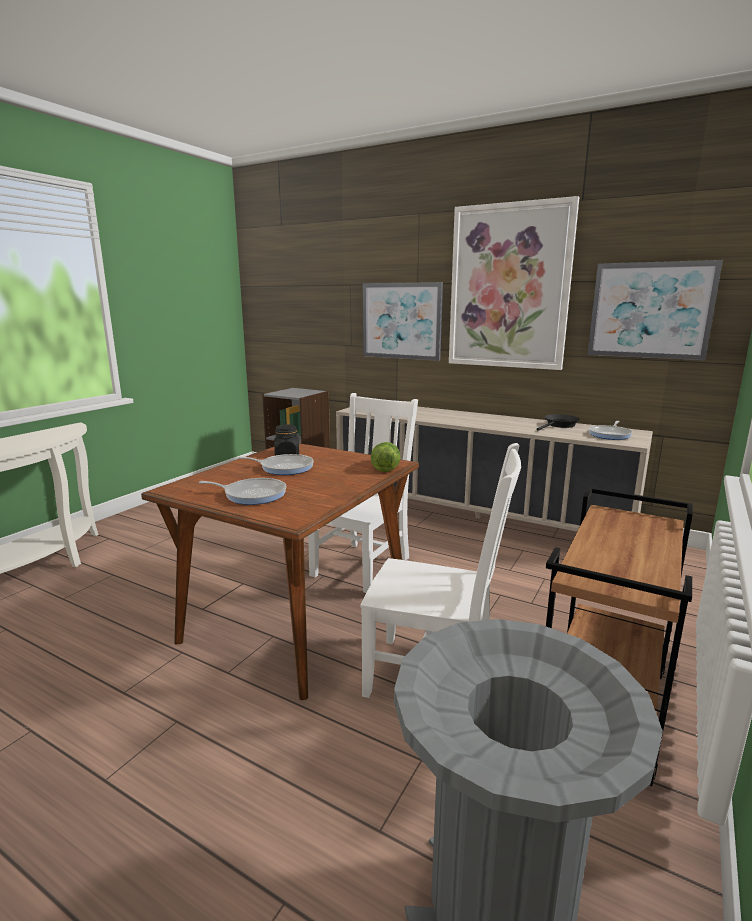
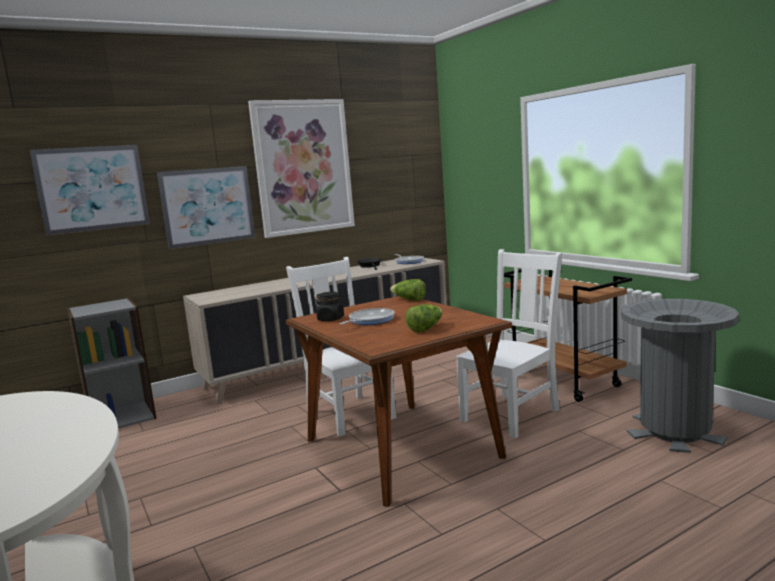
camera: 60 degrees left, 5 degrees down
(252, 495) = (425, 328): frying pan -> lettuce
(650, 310) = (396, 176): picture -> picture (92, 188)

